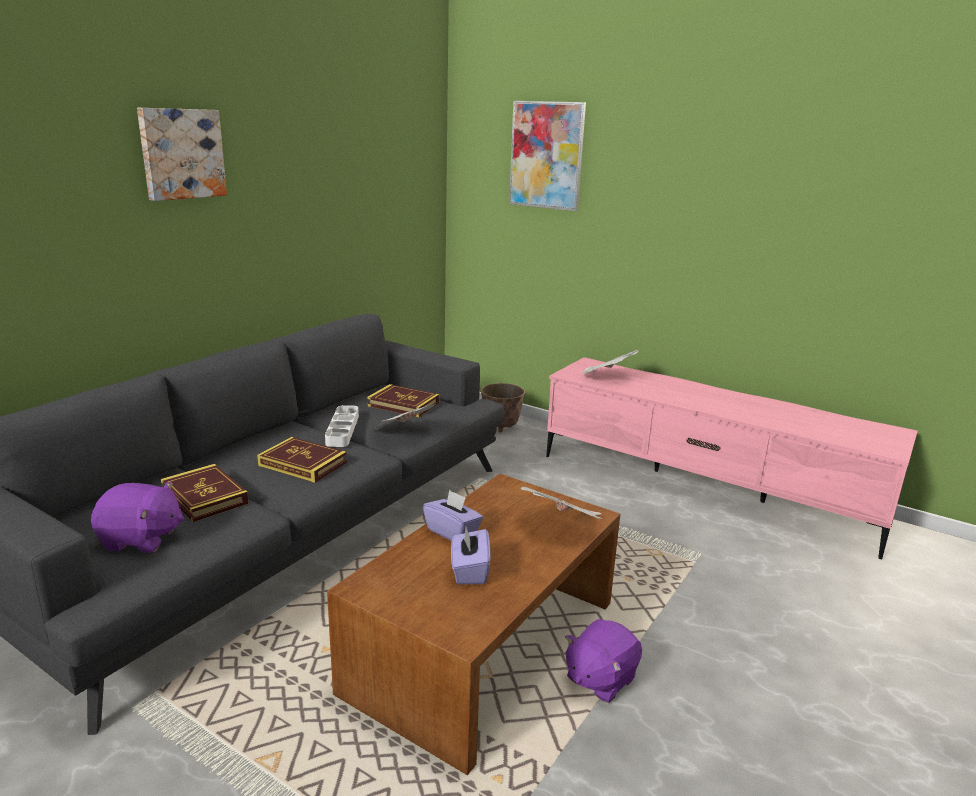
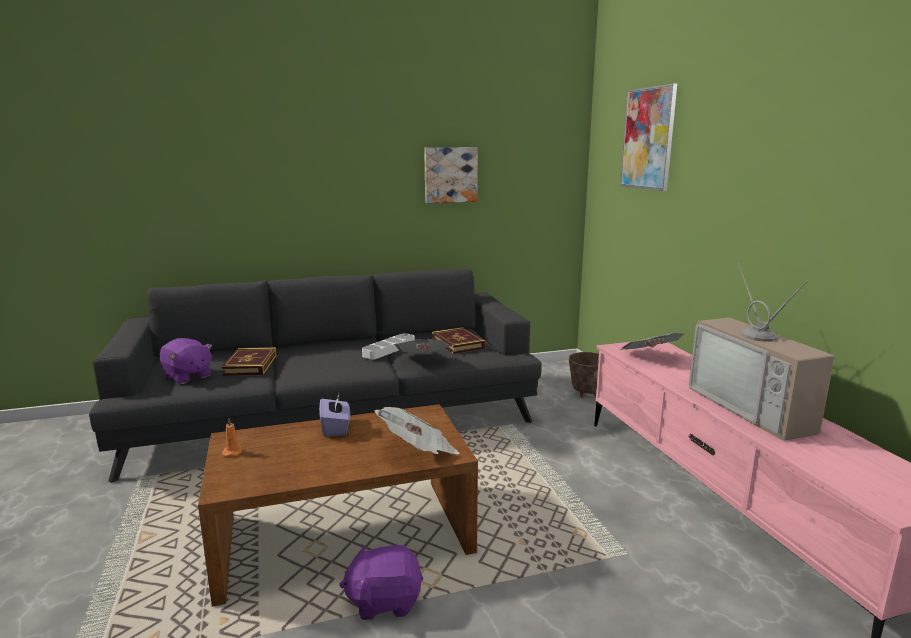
camera: 40 degrees right, 5 degrees down
(181, 153) = (316, 137): picture -> picture (450, 175)
(303, 464) = (331, 363): book -> none
(396, 598) = (233, 451): none -> orange candle
(469, 571) = (299, 454): purple tissue box -> none
(735, 403) = (756, 408): none -> television

